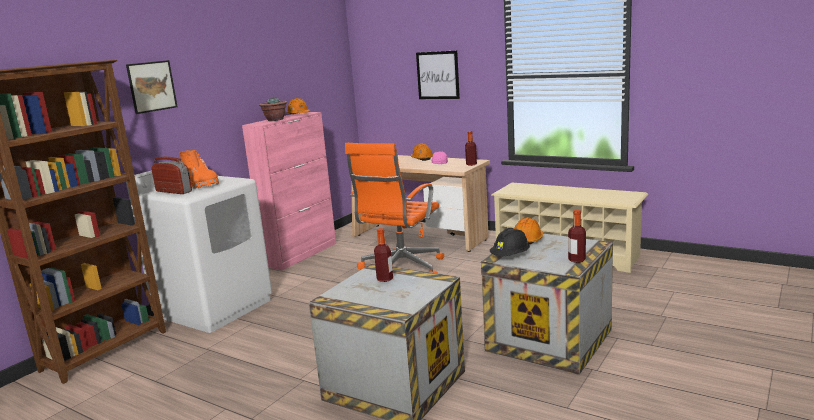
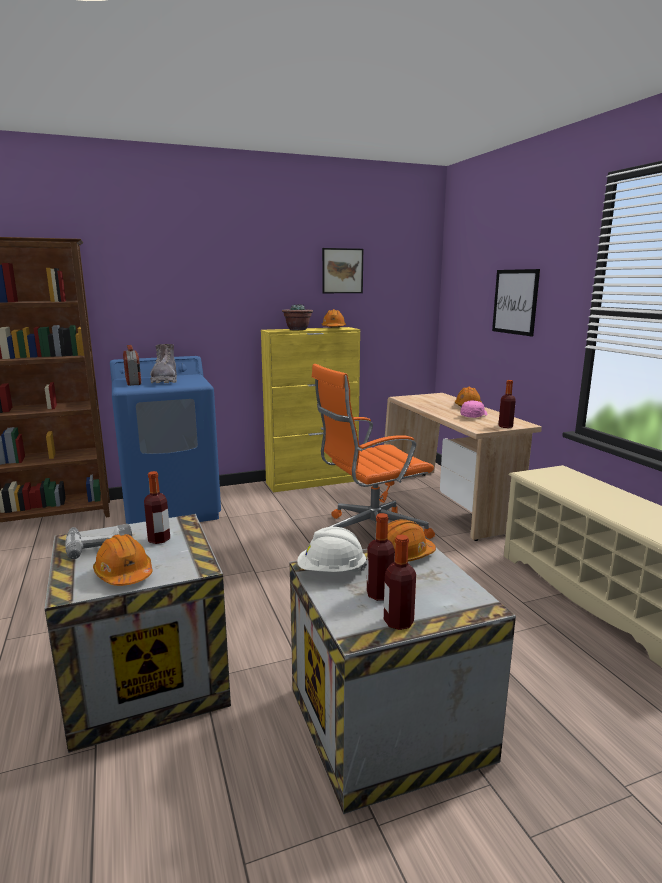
camera: 35 degrees right, 0 degrees up
(152, 86) = (156, 275): picture -> picture (342, 271)
(200, 184) = (165, 381): orange boot -> grey boot
(215, 307) = (172, 508): white washing machine -> blue washing machine
(301, 254) = (312, 482): pink cabinet -> yellow cabinet
(353, 293) = (99, 544): none -> power drill
(408, 296) = (124, 574): none -> orange hard hat
(510, 256) = (331, 572): black hard hat -> white hard hat
(549, 255) = (379, 594): none -> bottle

